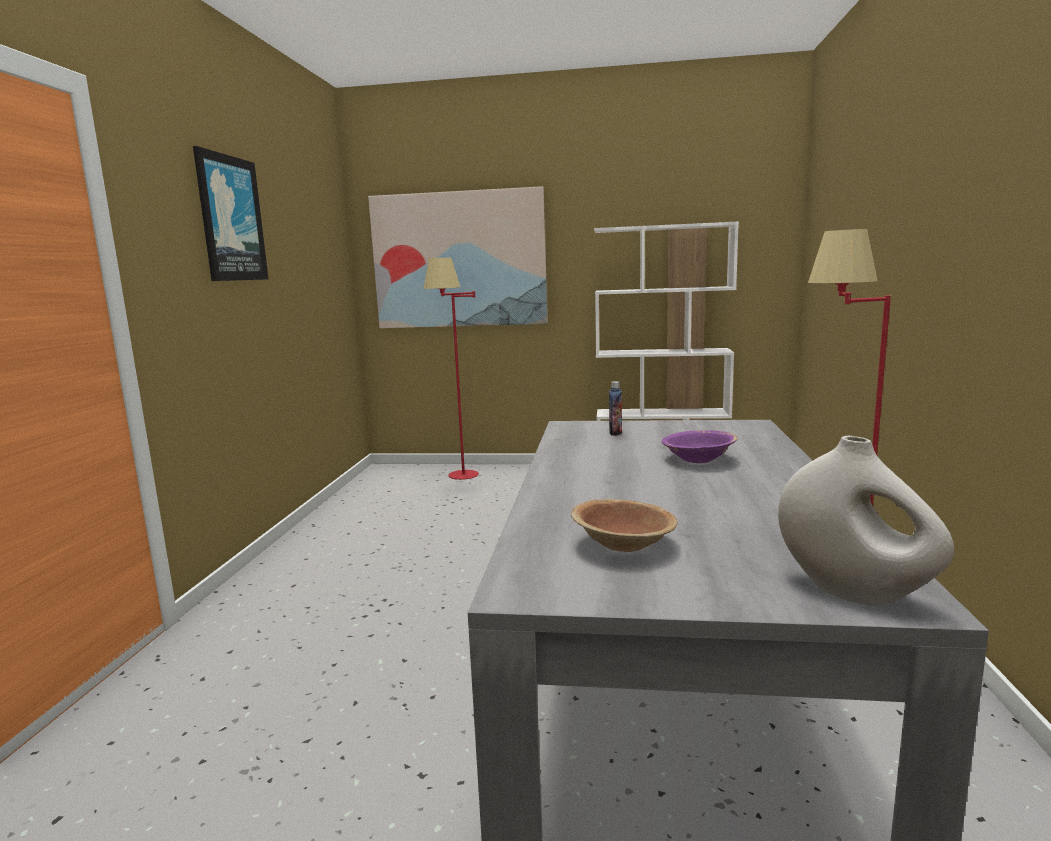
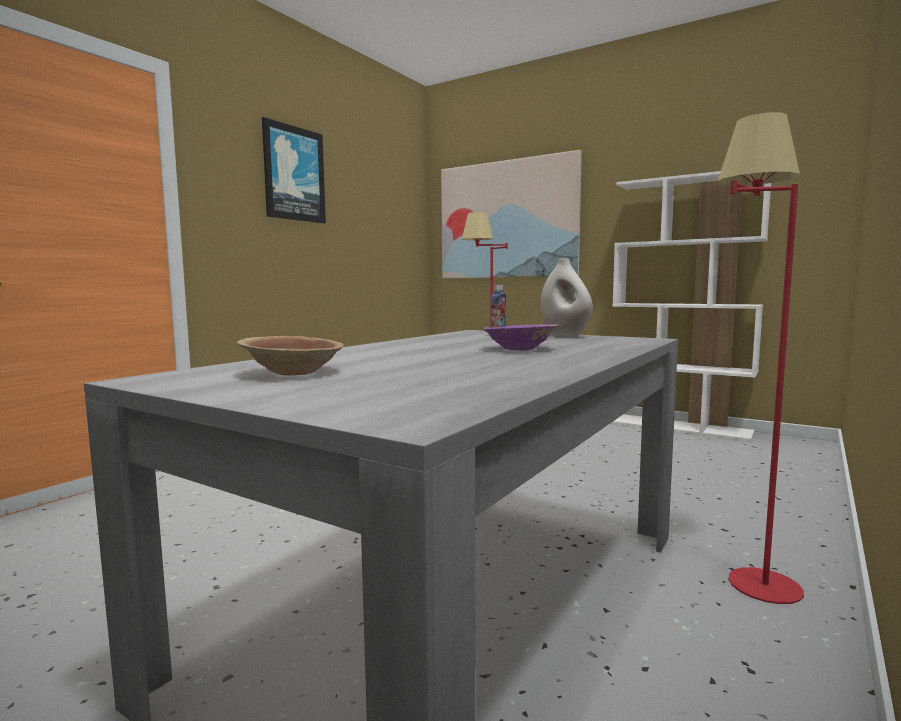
camera: 25 degrees right, 5 degrees down
(854, 591) = (380, 410): white vase -> white vase (565, 335)

